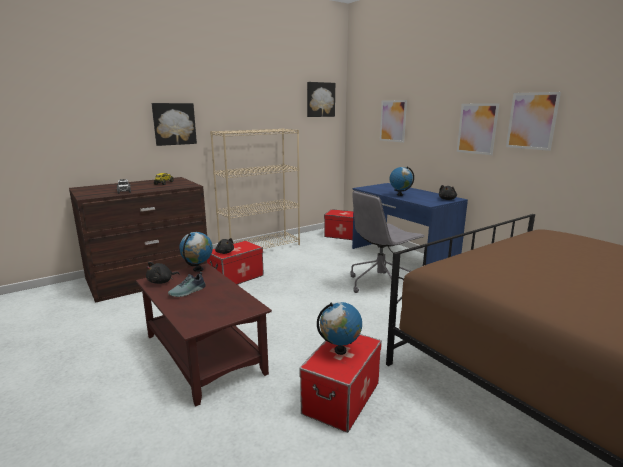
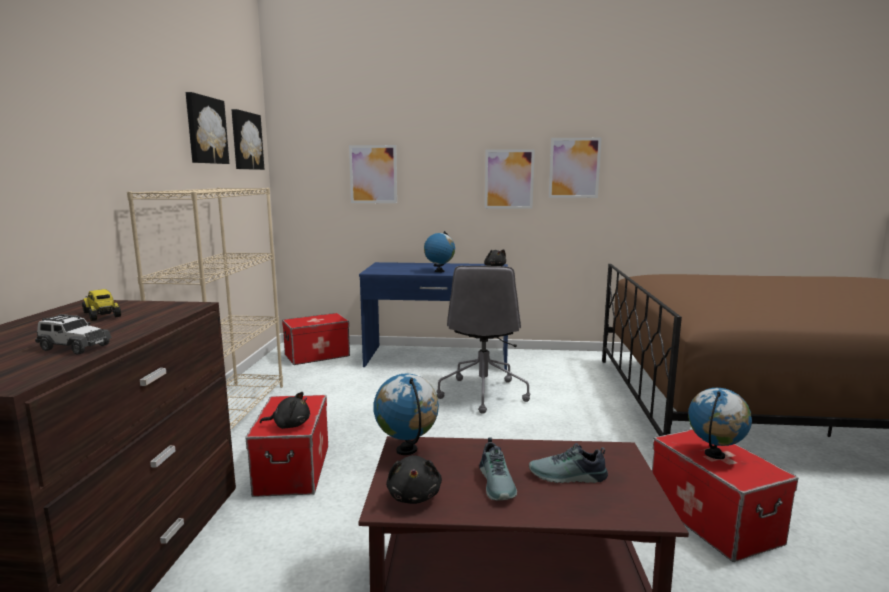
camera: 50 degrees left, 5 degrees down
(174, 124) = (56, 175): picture -> picture (205, 130)
(209, 303) = (568, 477): none -> shoe

